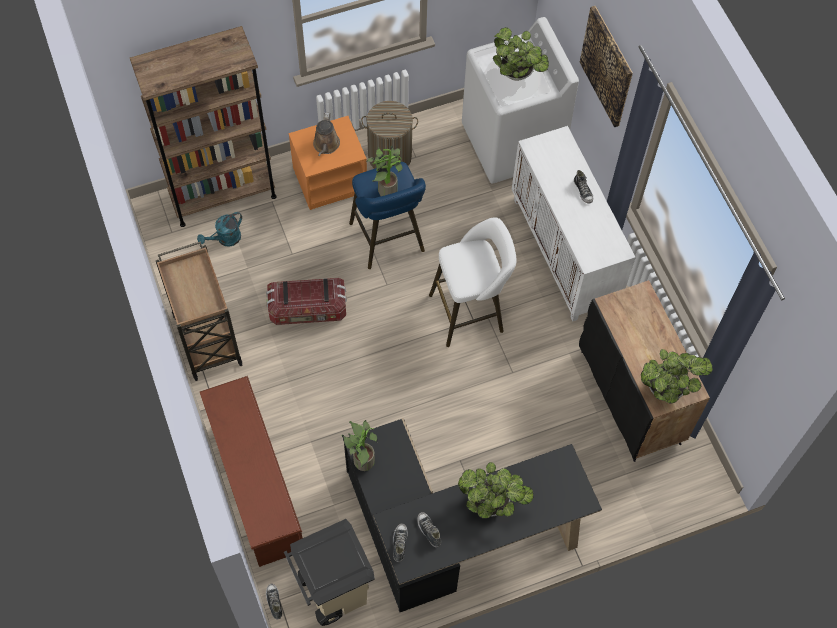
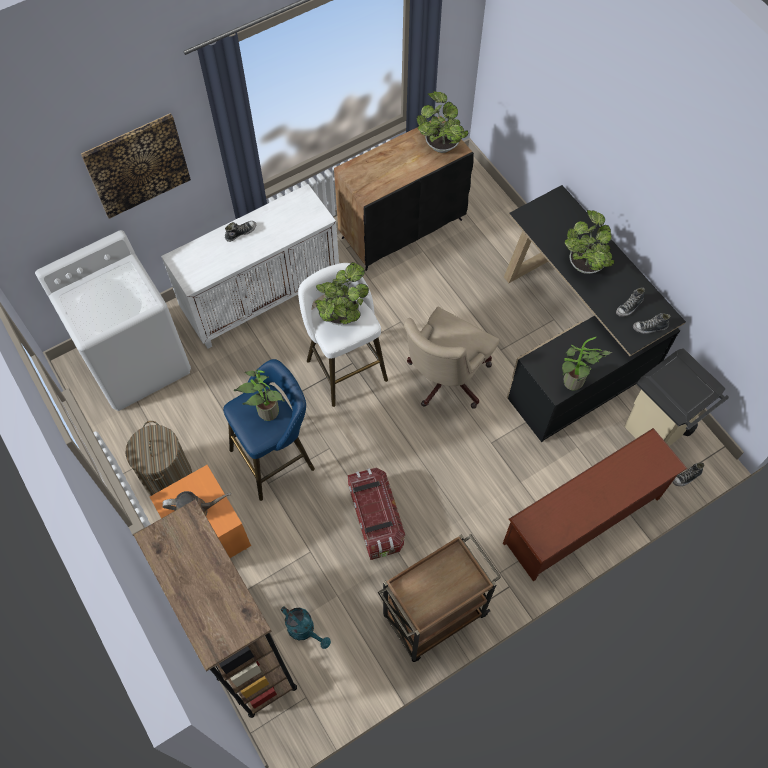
camera: 100 degrees left, 0 degrees up
(436, 398) = (444, 379): none -> beige office chair
(518, 75) = (111, 294): potted plant -> potted plant (342, 313)

